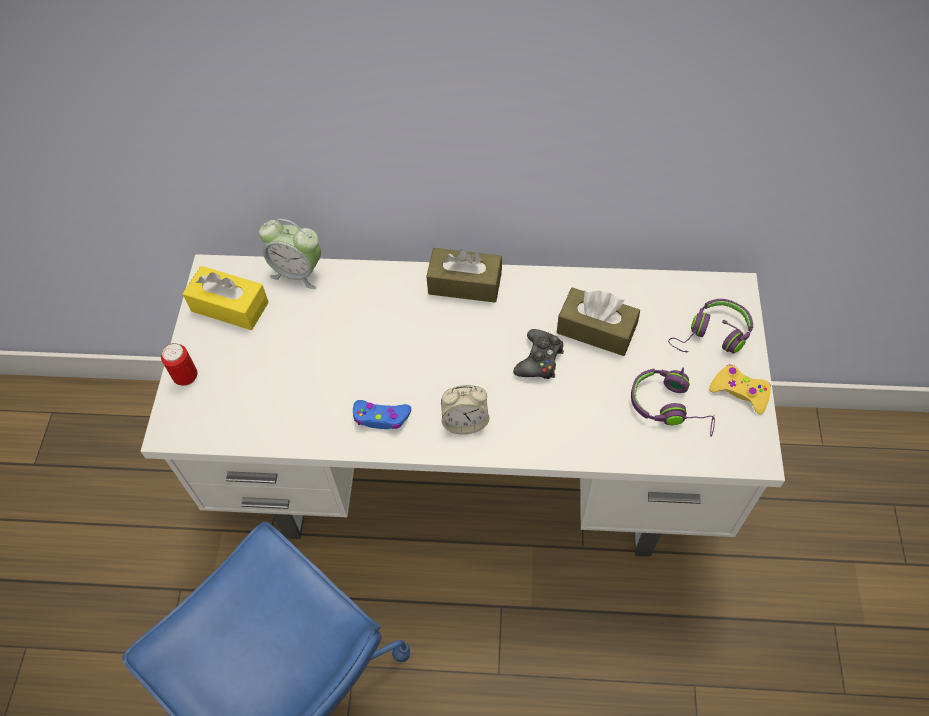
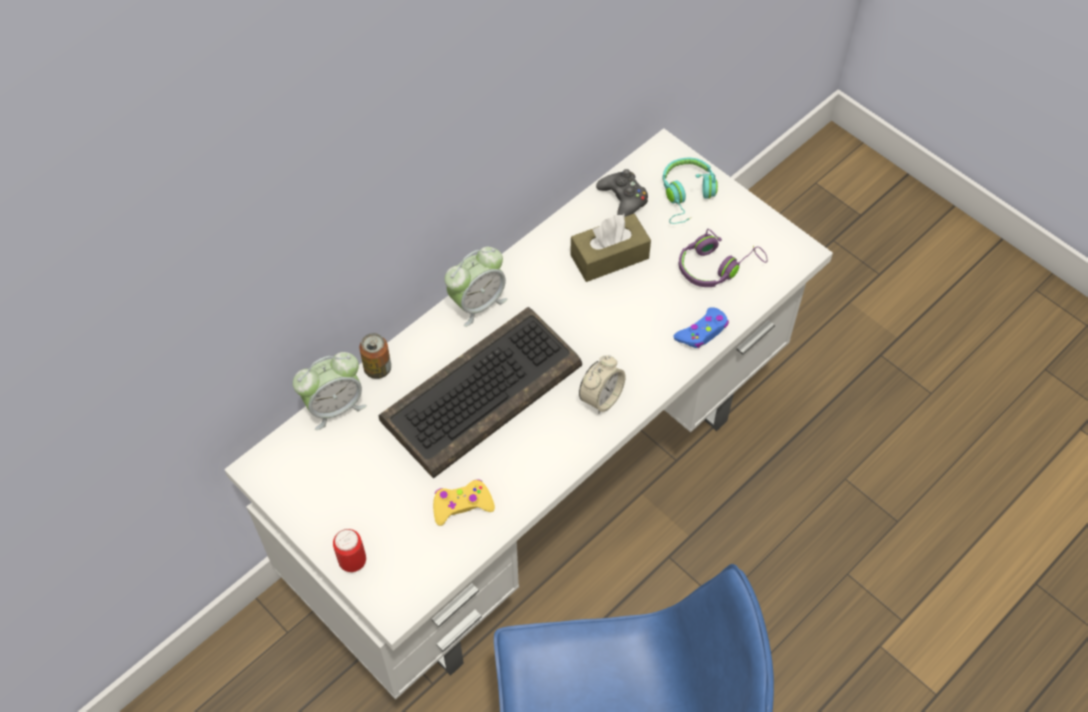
camera: 50 degrees left, 0 degrees up
(230, 306) = (314, 480): yellow tissue box -> none
(351, 271) = (377, 368): none -> can
(381, 418) = (540, 449): blue game controller -> blue game controller (702, 332)
(395, 343) = (482, 390): none -> keyboard
(465, 284) = (477, 303): brown tissue box -> alarm clock
(539, 360) = (597, 310): black game controller -> black game controller (623, 198)
(712, 336) = (687, 196): purple headphones -> turquoise headphones
(739, 392) = (745, 219): yellow game controller -> yellow game controller (462, 505)

